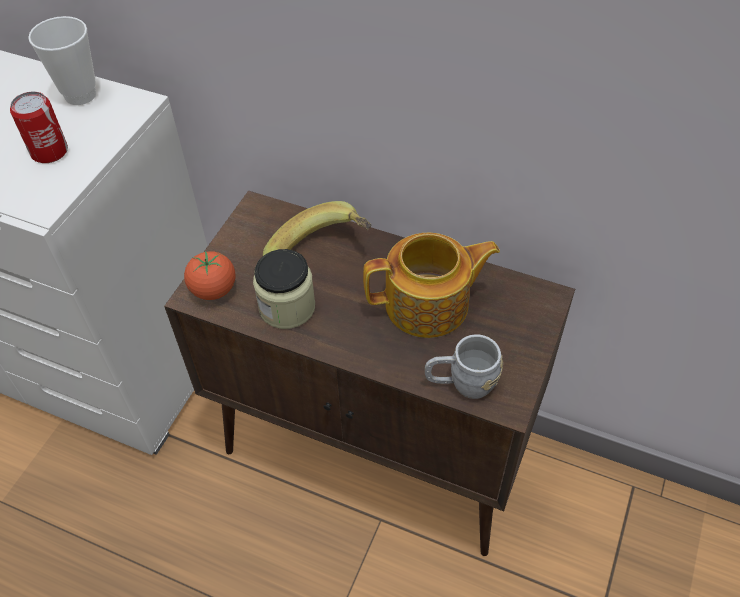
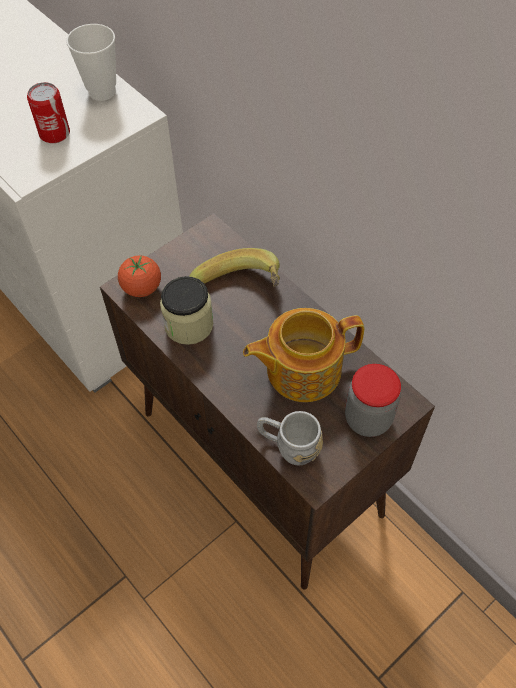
camera: 25 degrees right, 5 degrees up
(429, 305) = (301, 369): teapot -> teapot turned 150 degrees clockwise
(521, 325) = (368, 419): none -> jar

